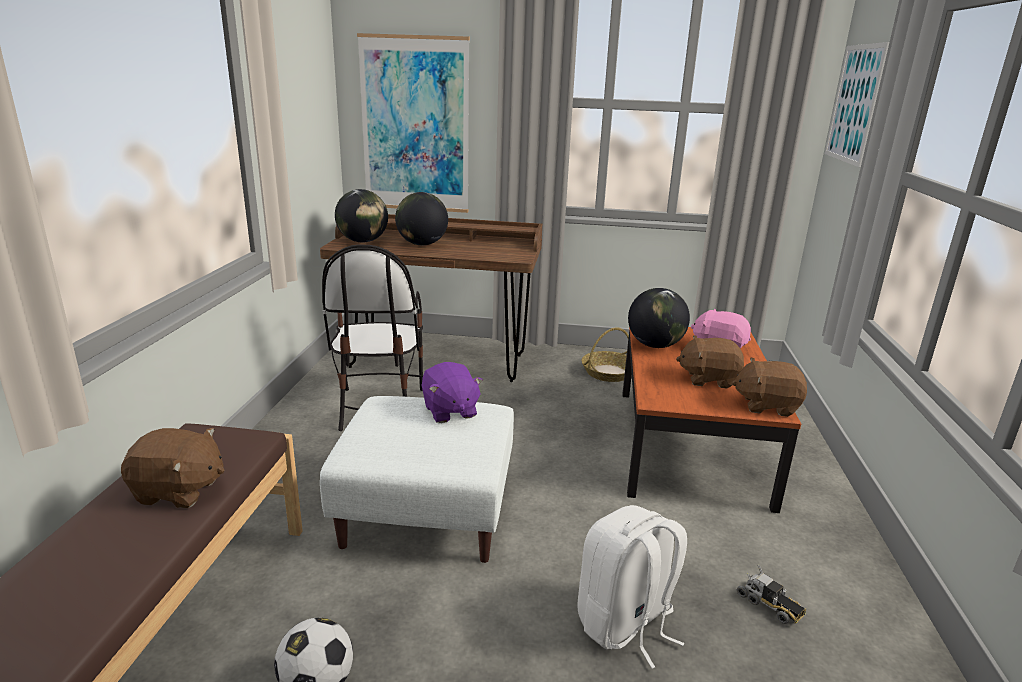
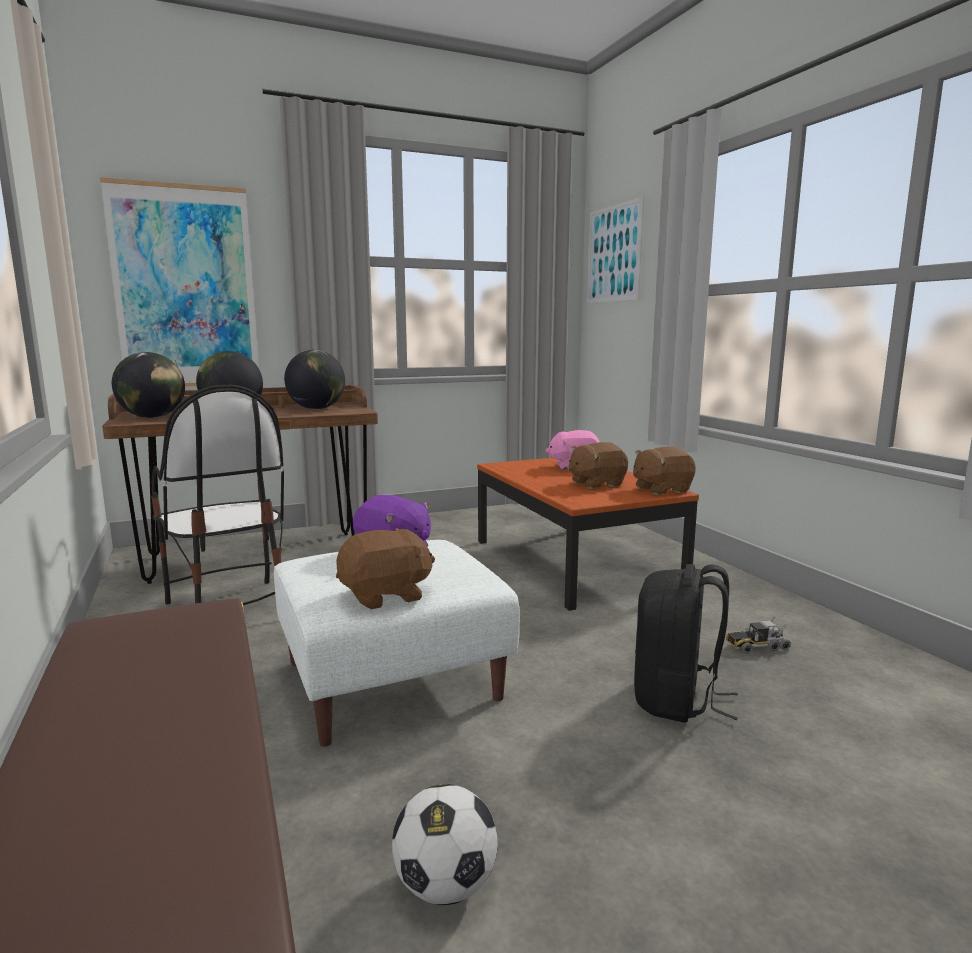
camera: 30 degrees left, 10 degrees down
(179, 491) = (168, 680): brown plush toy -> brown plush toy (385, 596)
(608, 372) = (448, 529): basket -> none
(625, 625) = (677, 700): white backpack -> black backpack
(655, 345) = (522, 473): globe -> globe (316, 409)
(770, 605) = (756, 646): toy truck -> toy truck turned 150 degrees clockwise

